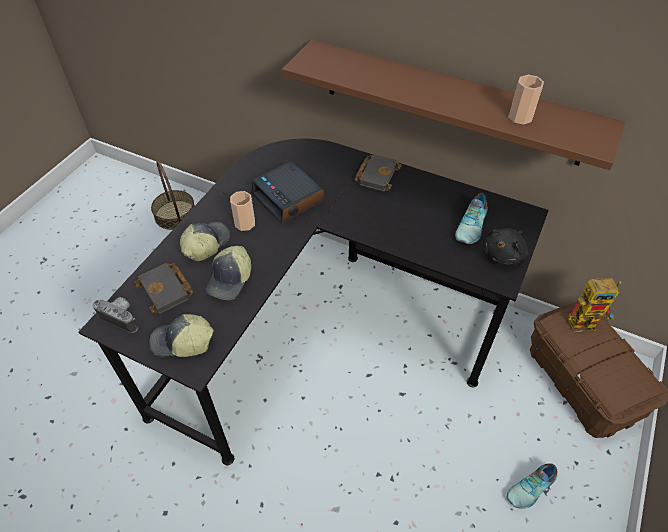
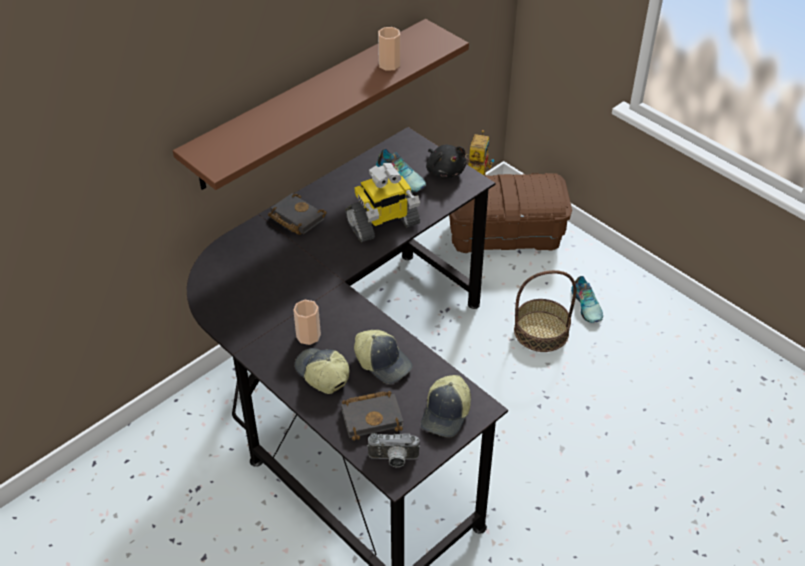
camera: 70 degrees left, 5 degrees down
(122, 318) = (393, 460): camera -> camera turned 135 degrees counterclockwise
(175, 214) = (76, 516): basket -> basket (541, 331)
(289, 198) = (289, 292): alarm clock -> none
(401, 231) = (383, 224): none -> toy robot

